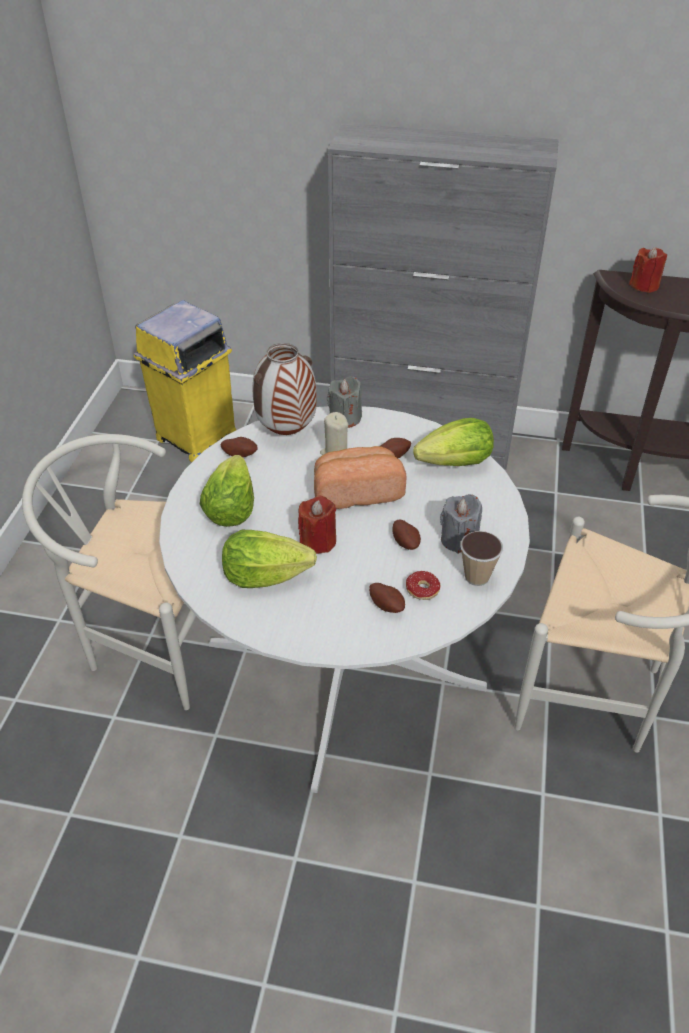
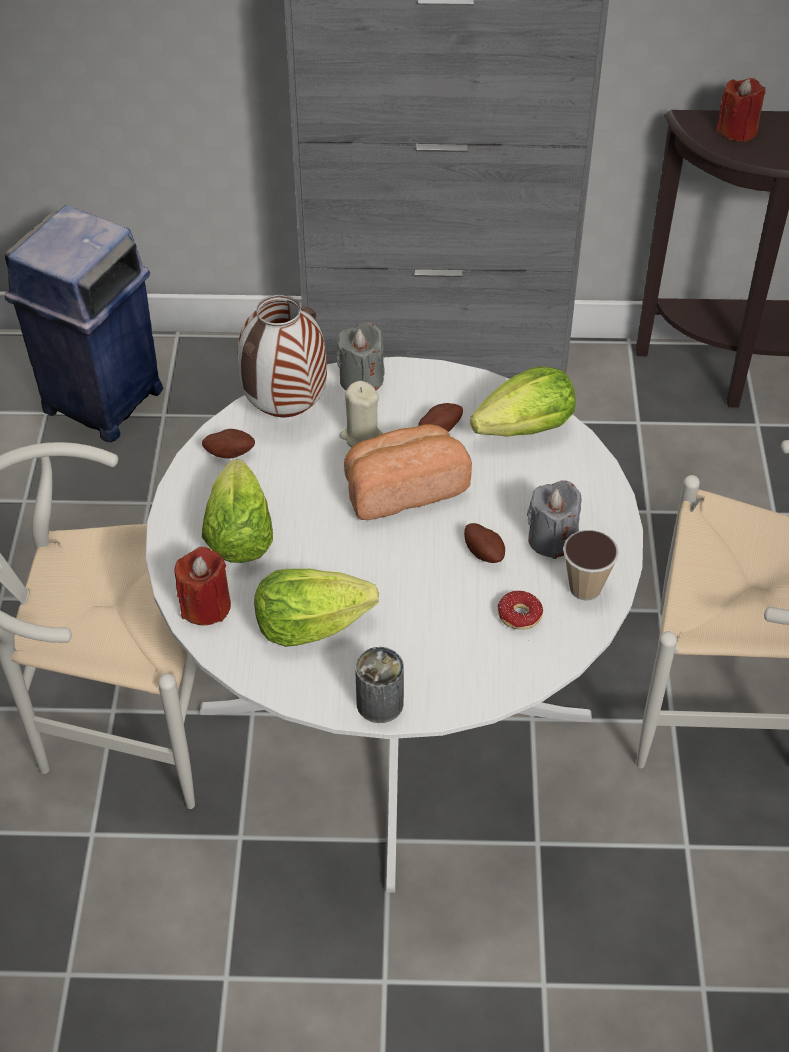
camera: 10 degrees left, 5 degrees up
(195, 438) = (101, 402): yellow trash can -> blue trash can
(301, 638) = (380, 703): none -> can
(318, 541) = (368, 566): red candle -> red candle (205, 606)
(387, 605) = (479, 643): potato -> none

